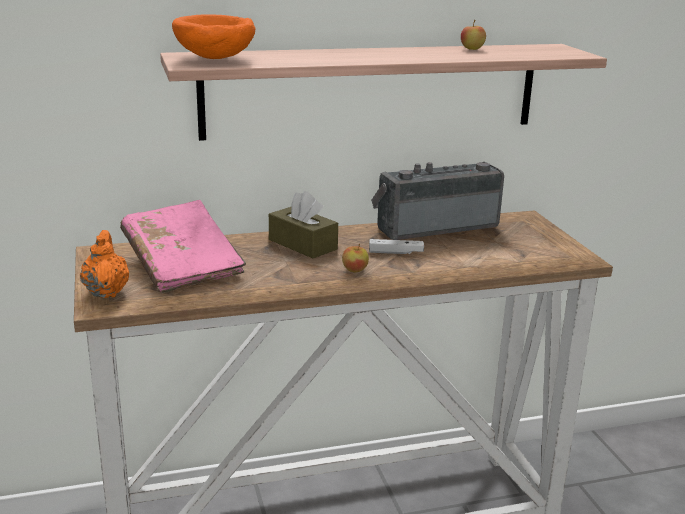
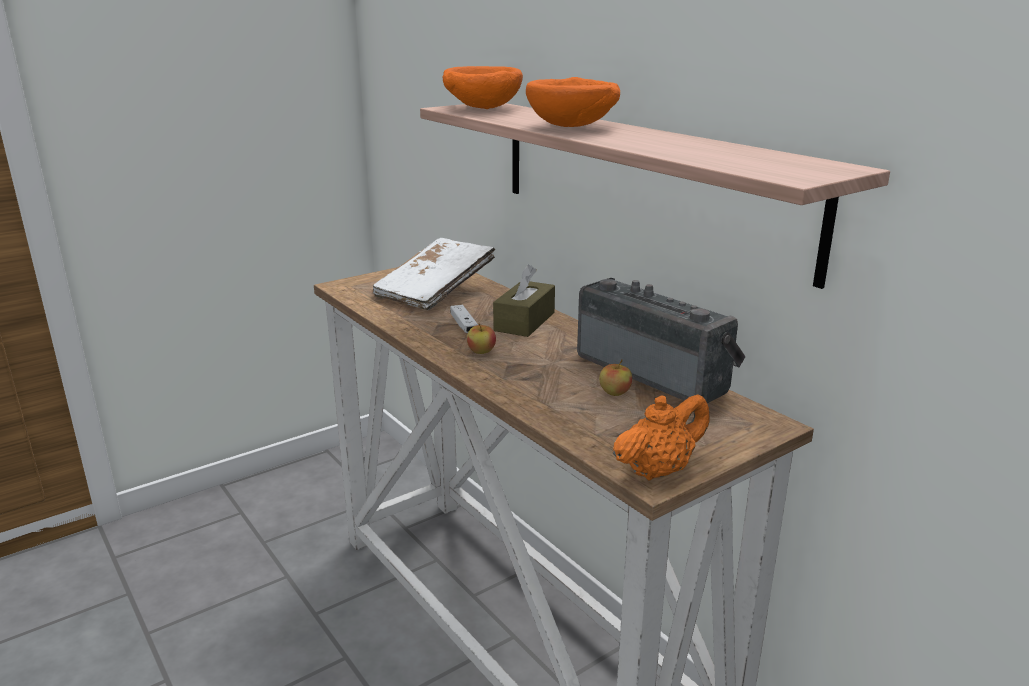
camera: 70 degrees right, 0 degrees up
(106, 292) = (365, 281): orange teapot -> orange teapot (658, 470)
(182, 264) = (435, 291): pink book -> white book
(359, 56) = (574, 127): none -> orange bowl
(396, 252) = (548, 363): white game controller -> white game controller (464, 326)
(472, 49) = (717, 146): apple -> apple (614, 393)

